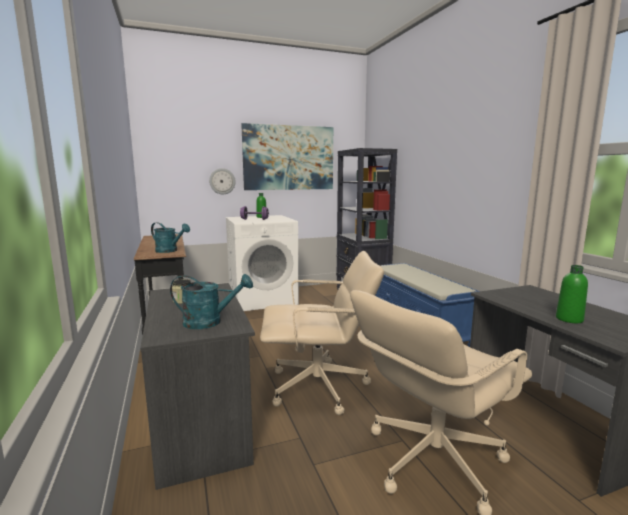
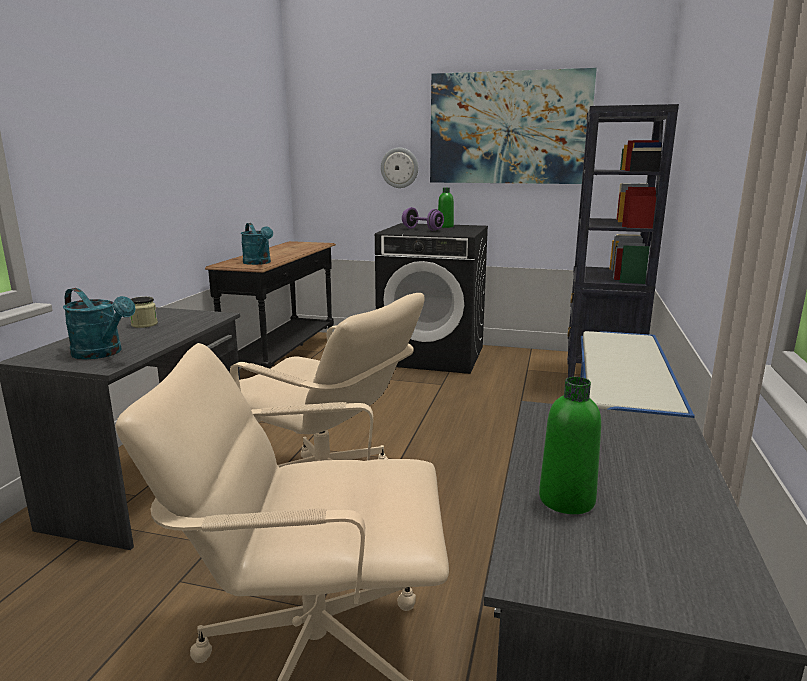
camera: 35 degrees right, 5 degrees up
(263, 299) = (433, 355): white washing machine -> black washing machine

